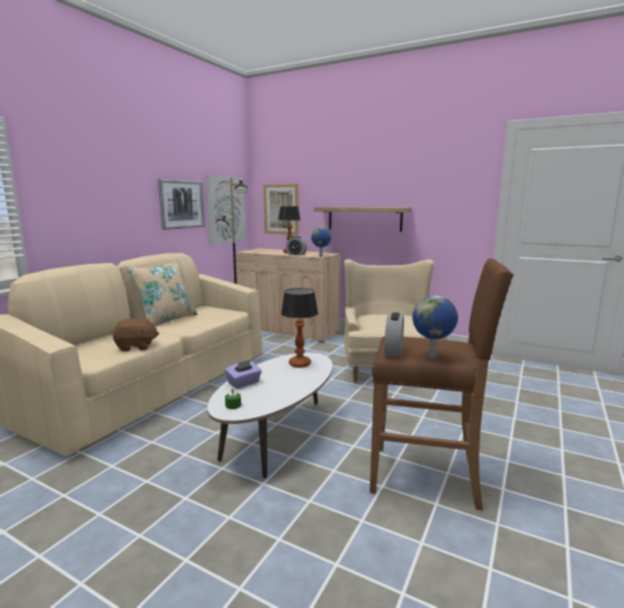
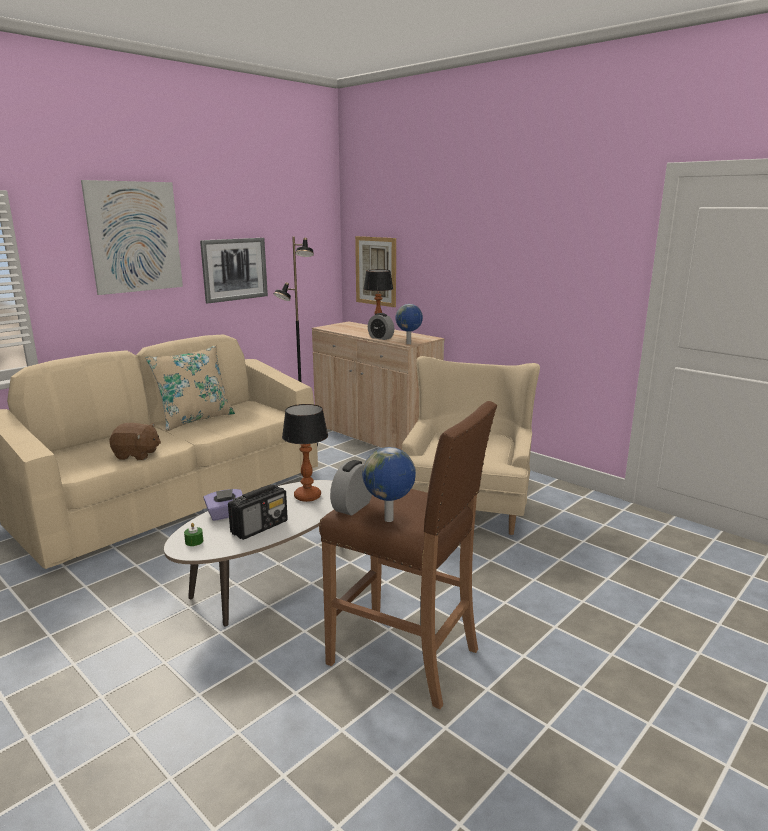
camera: 15 degrees right, 5 degrees up
(226, 209) = (302, 271): picture -> picture (134, 237)
(281, 388) = (260, 527): none -> radio
(364, 218) = (475, 292): shelf -> none

